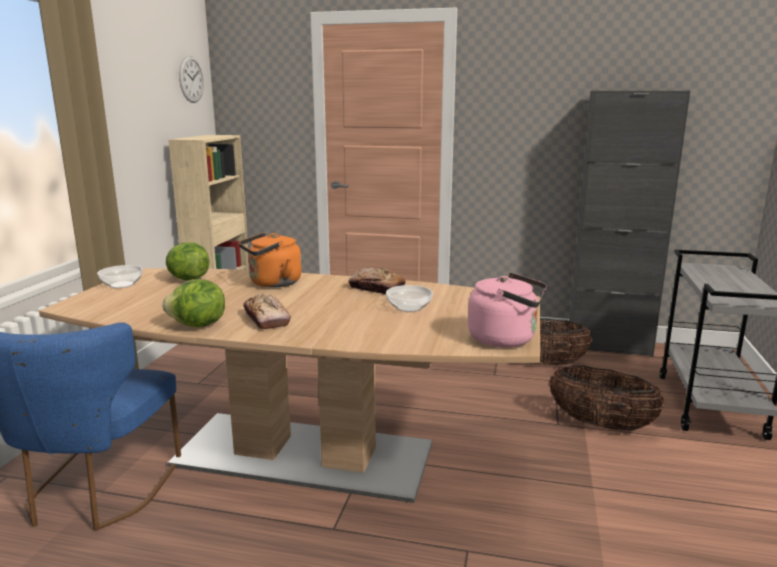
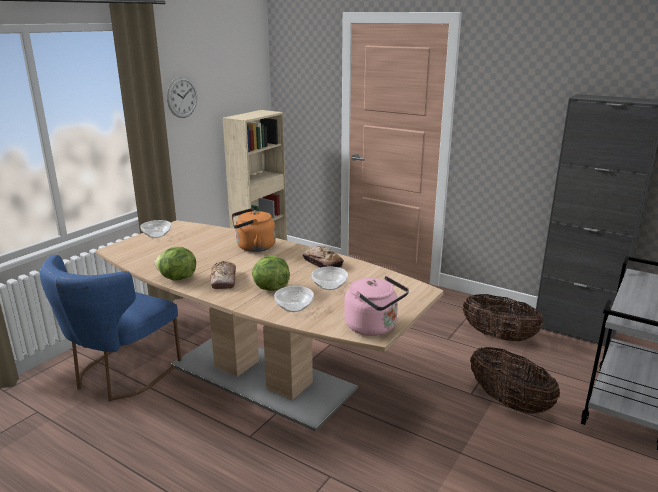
camera: 20 degrees right, 5 degrees up
(187, 279) = (201, 235): lettuce -> lettuce (270, 288)
(191, 79) = (249, 67): wall clock -> wall clock (182, 97)
(389, 334) = (294, 307): none -> bowl

